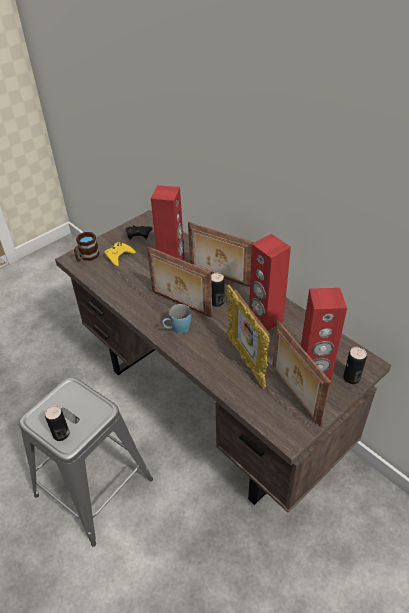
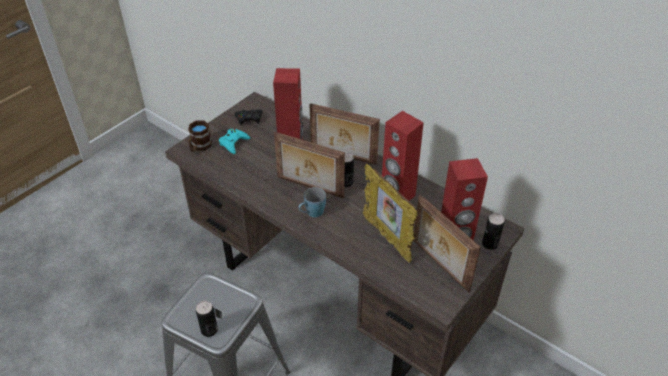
camera: 10 degrees left, 0 degrees up
(119, 256) = (233, 143): yellow game controller -> turquoise game controller

